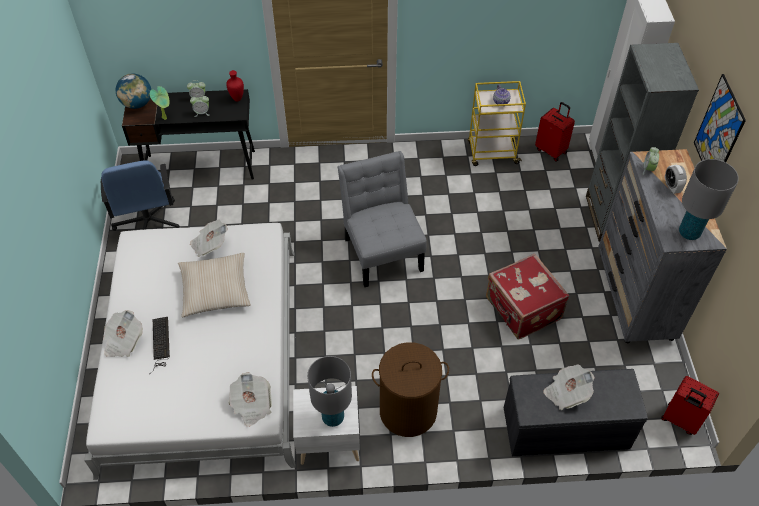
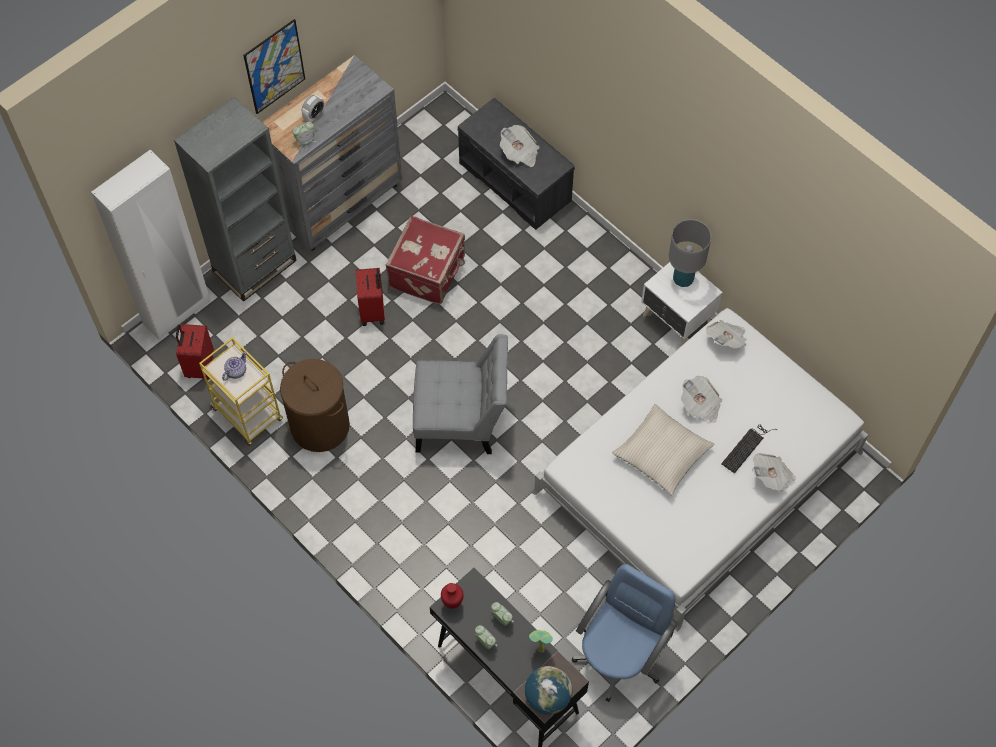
camera: 130 degrees left, 10 degrees up
(210, 244) = (623, 502): newspaper -> newspaper (700, 405)
(382, 250) = (461, 421): grey chair -> grey chair turned 120 degrees counterclockwise
(408, 411) = (600, 288): brown laundry basket -> brown laundry basket (320, 425)
(680, 420) = (440, 118): red suitcase -> red suitcase (373, 311)
(689, 232) = (358, 83): grey table lamp -> none

